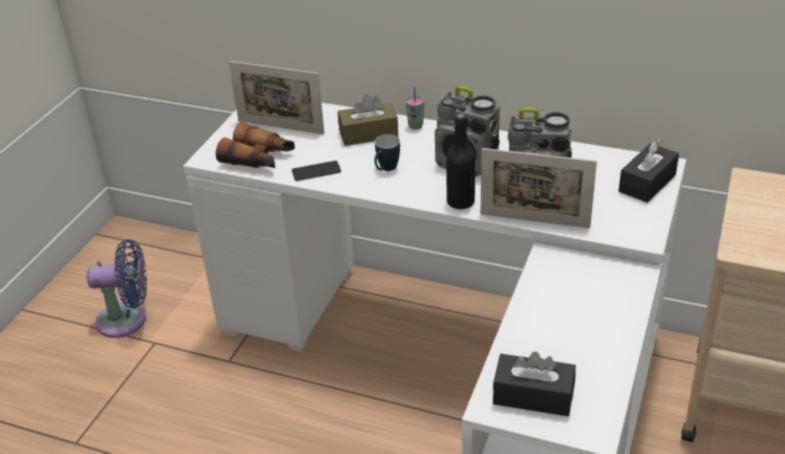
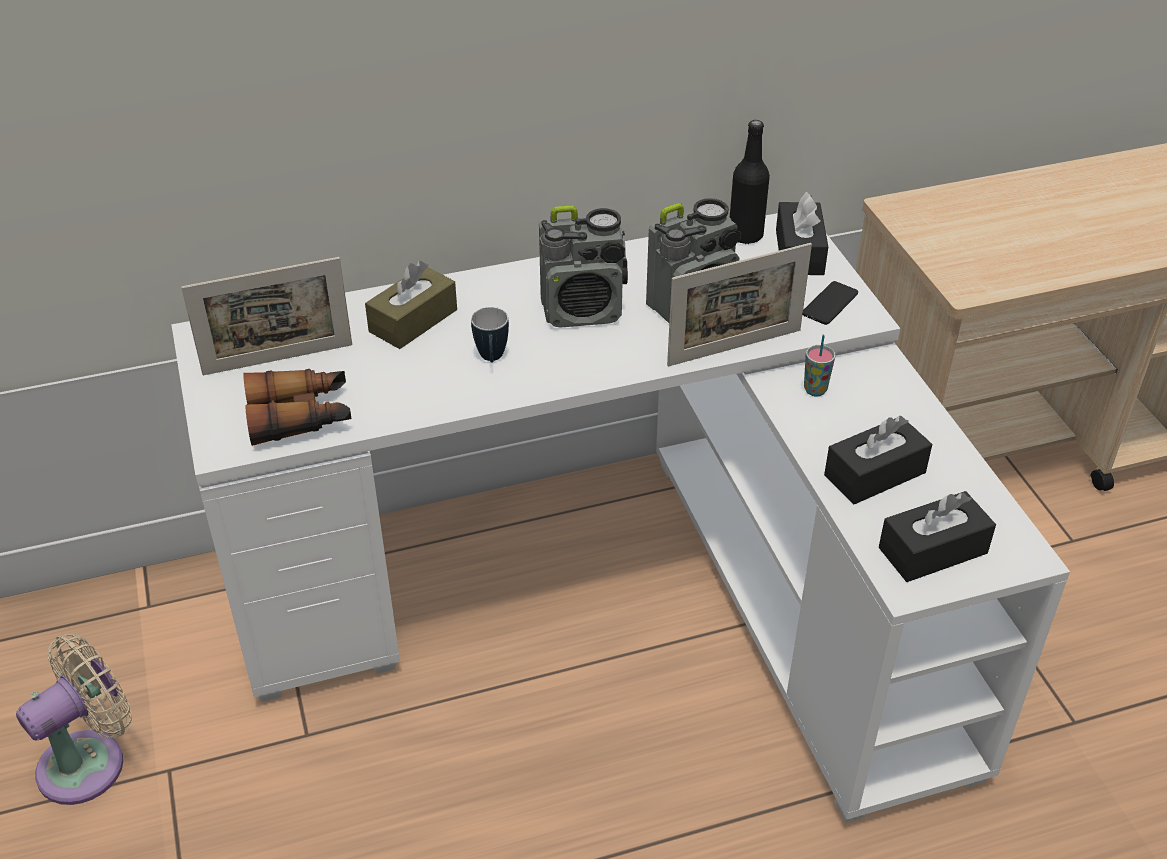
camera: 40 degrees left, 5 degrees up
(127, 320) = (90, 761): blue fan -> beige fan
(316, 171) = (403, 400): phone -> phone (830, 304)
(415, 126) = (462, 286): cup -> cup (815, 390)
(460, 202) = (629, 362): black bottle -> black bottle (745, 235)
(549, 334) = (874, 474): none -> black tissue box

